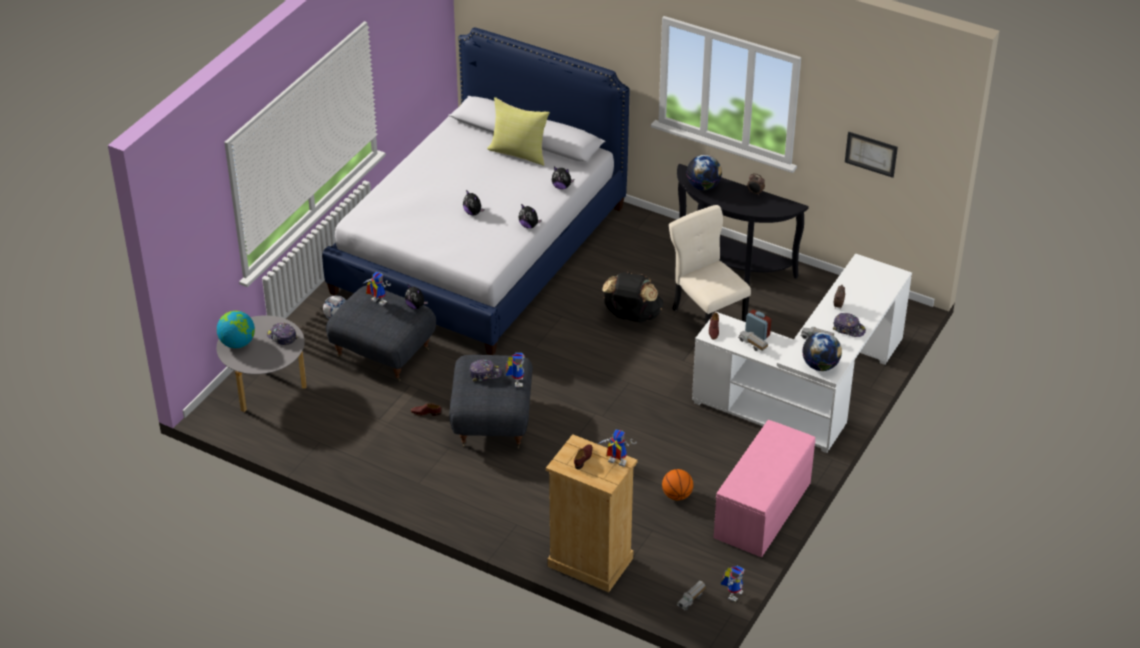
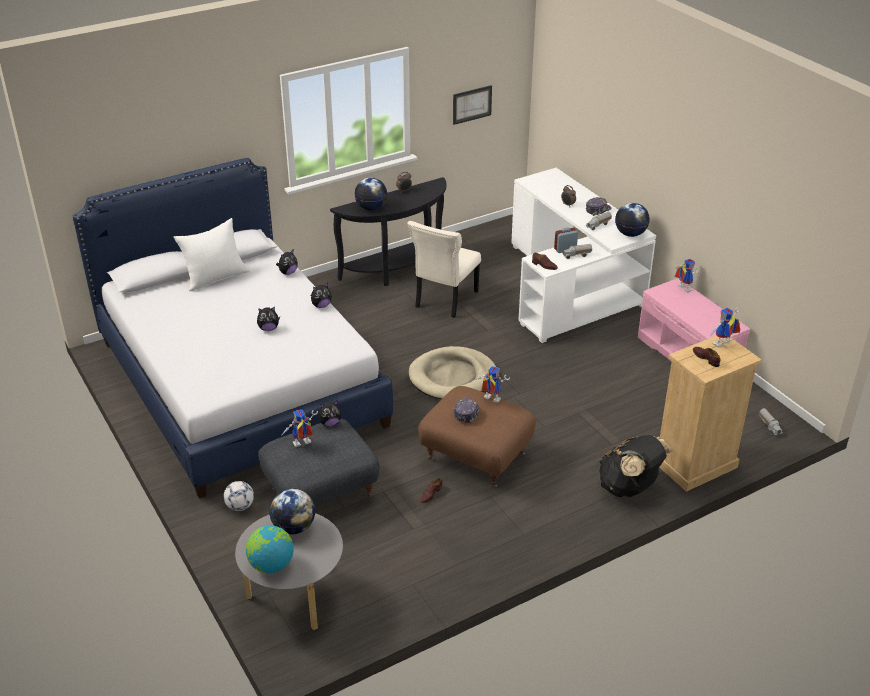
camera: 60 degrees left, 5 degrees down
(281, 337) = (294, 527): cap -> globe
(491, 421) = (475, 457): grey ottoman -> brown ottoman
(519, 153) = (215, 277): yellow pillow -> white pillow
(591, 366) = (453, 377): none -> beige dog bed
(632, 316) = (411, 335): black backpack -> black backpack (629, 487)
(677, 495) = (643, 390): basketball -> none
(707, 315) = (445, 300): beige chair -> beige chair turned 60 degrees counterclockwise
(733, 593) = (772, 403): toy robot -> toy robot (682, 288)

